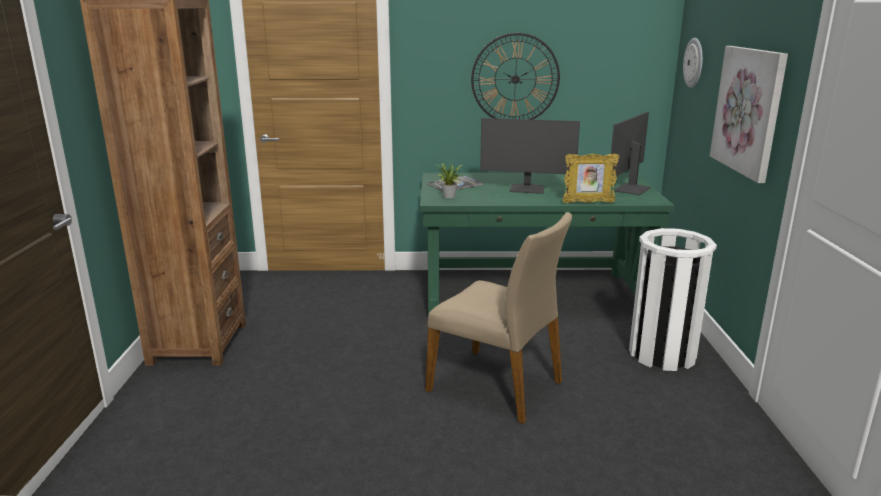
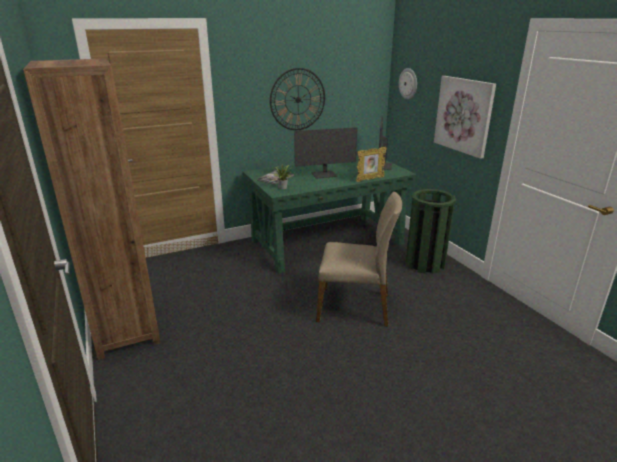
camera: 25 degrees left, 5 degrees up
(662, 354) = (425, 264): white trash can -> green trash can

